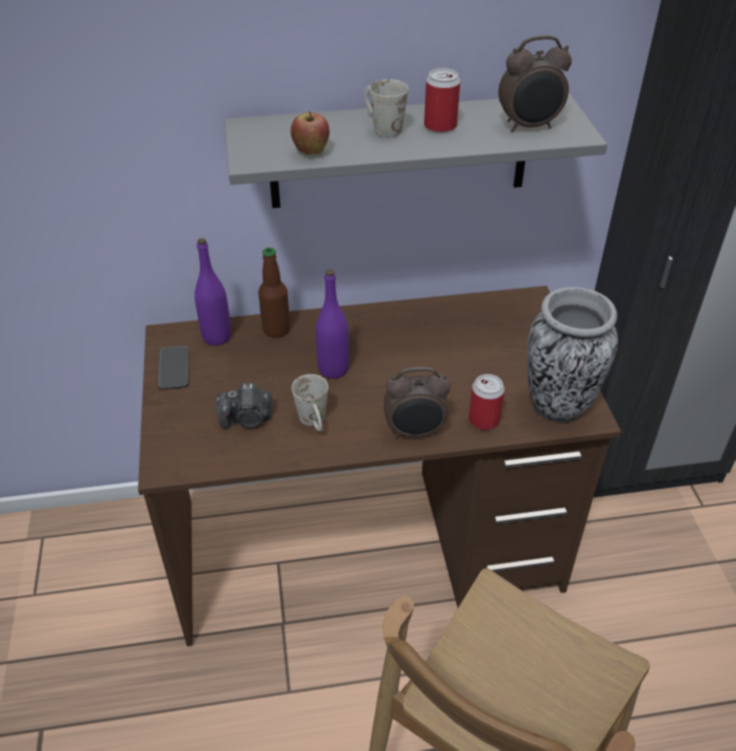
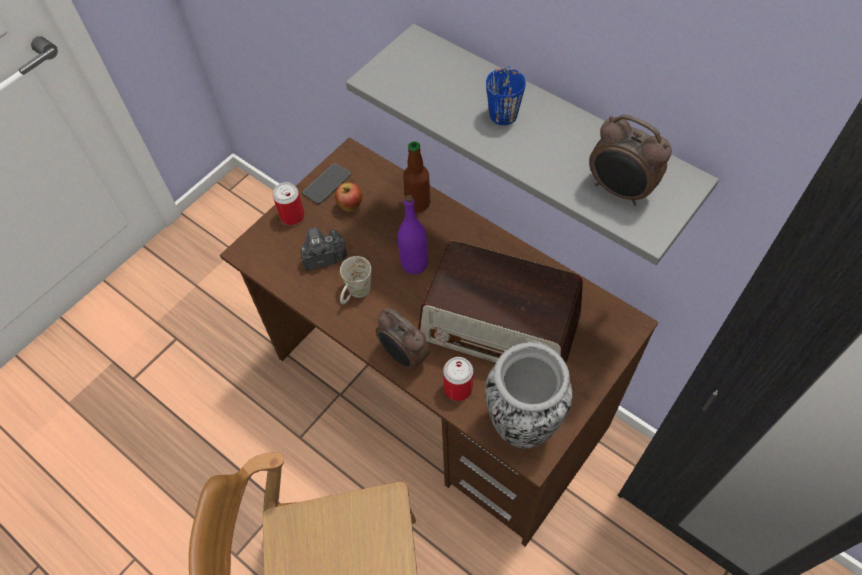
camera: 50 degrees right, 15 degrees up
(217, 337) = (377, 179): purple bottle -> none
(247, 419) = (323, 257): camera -> camera turned 120 degrees clockwise
(311, 153) = (420, 99): apple -> apple (350, 206)
(381, 127) = (504, 108): white mug -> blue mug
(440, 126) = (549, 138): can -> can (292, 216)
(457, 362) = (500, 329): none -> radio

